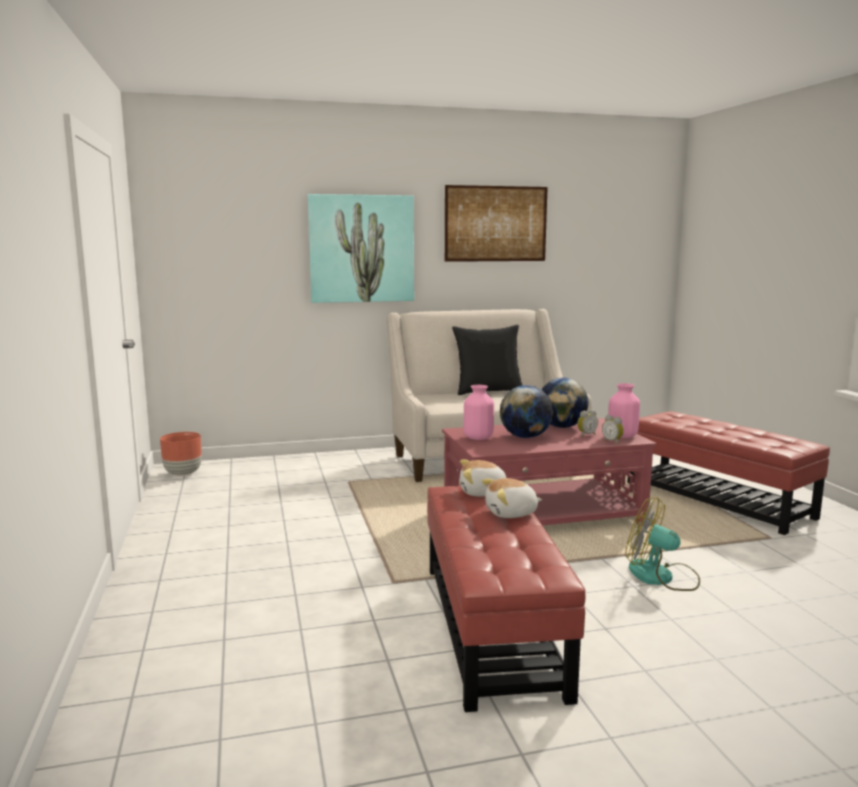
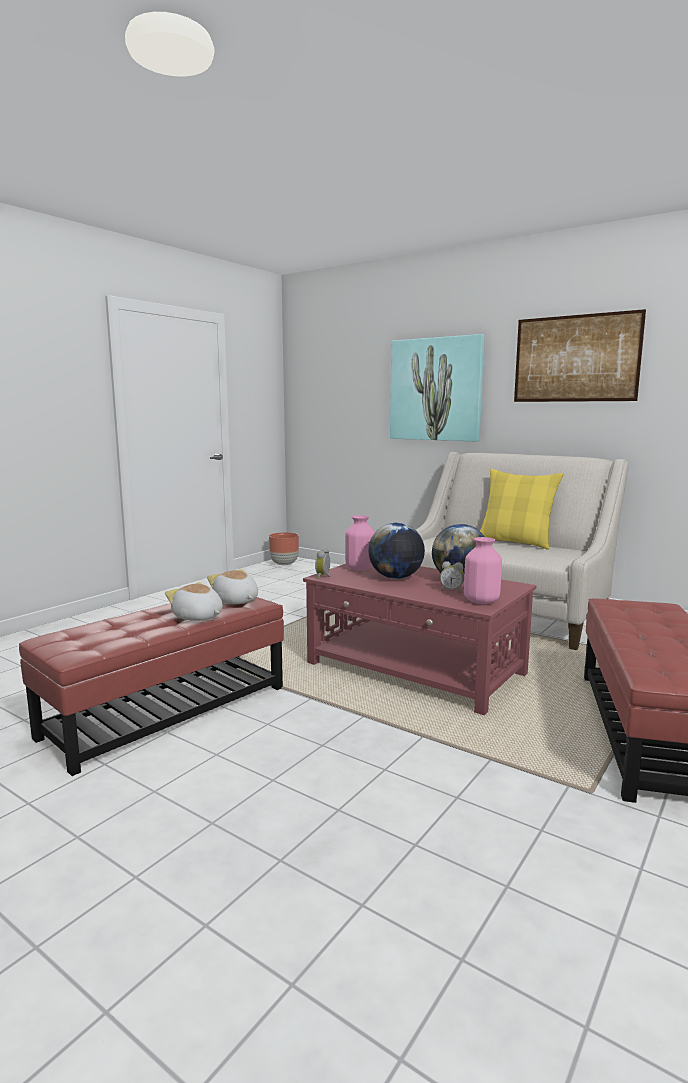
camera: 50 degrees right, 0 degrees up
(488, 391) = (515, 542): black pillow -> yellow pillow
(613, 442) = (451, 602): alarm clock -> alarm clock (324, 576)
(661, 577) = (364, 753): fan -> none

